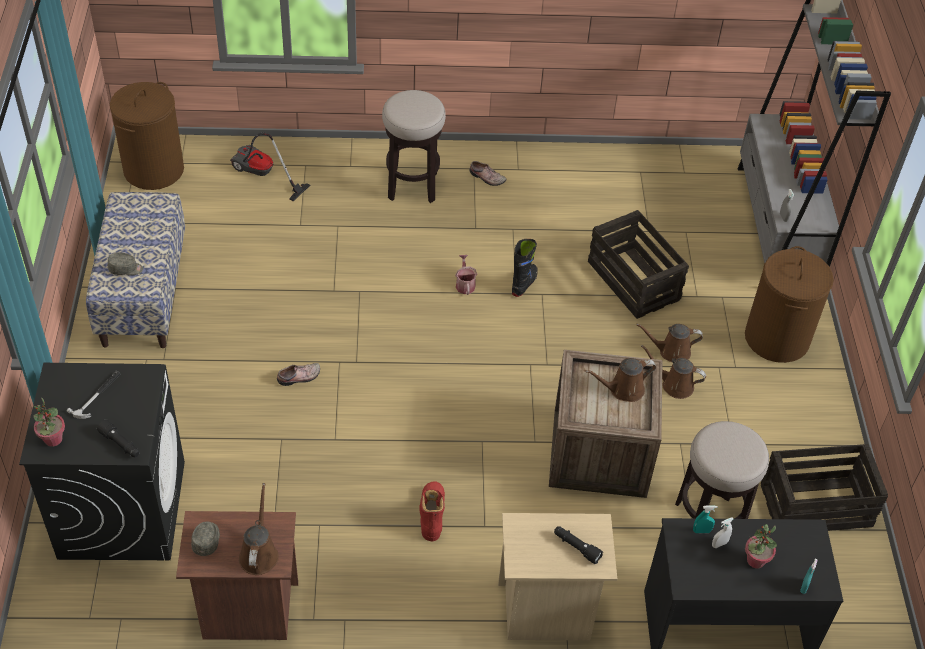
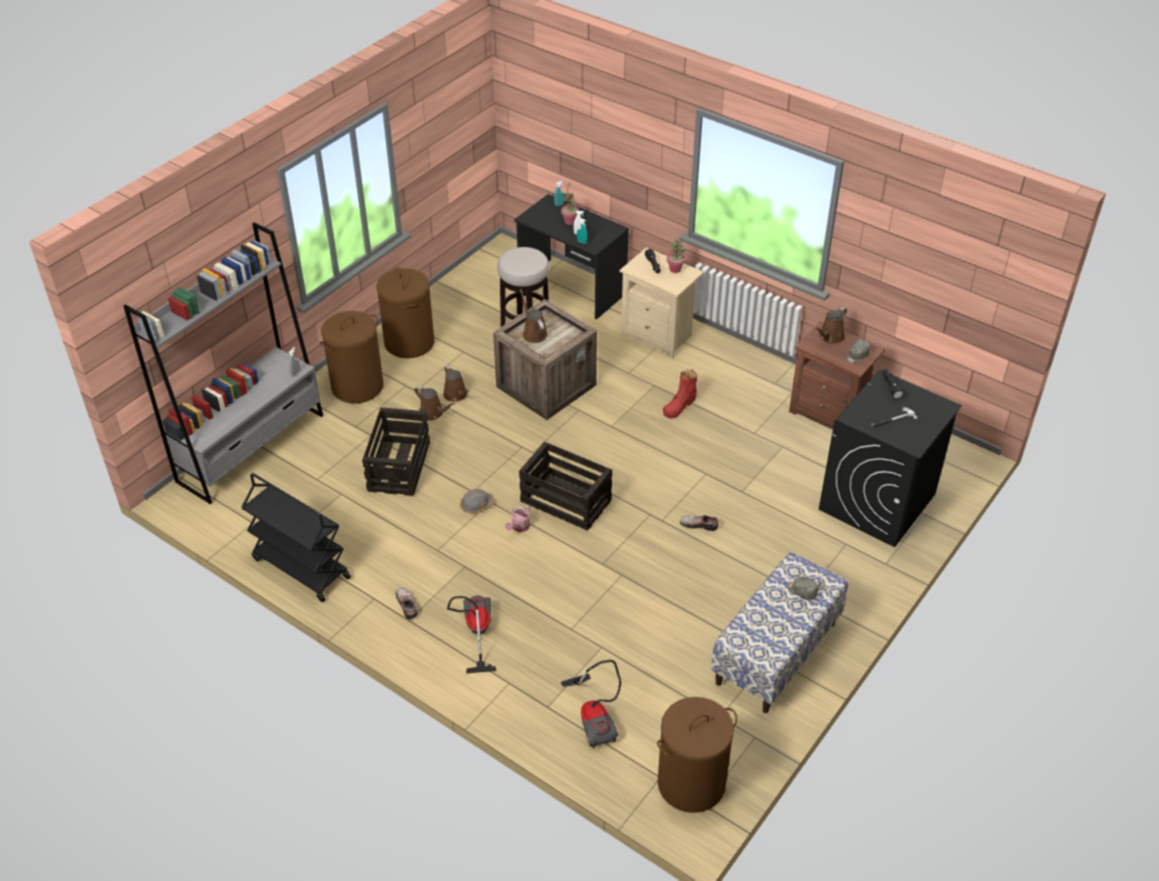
camera: 140 degrees left, 5 degrees down
(53, 439) = (933, 408): potted plant -> potted plant (675, 269)
(412, 186) = (475, 632): stool -> vacuum cleaner
(524, 283) = (476, 505): black boot -> grey hard hat
(601, 161) = (300, 568): none -> black cart
(623, 390) = (533, 333): brown watering can -> brown watering can turned 135 degrees counterclockwise
(800, 421) = (409, 342): none -> brown laundry basket
(816, 505) = (457, 306): crate -> crate (565, 501)

